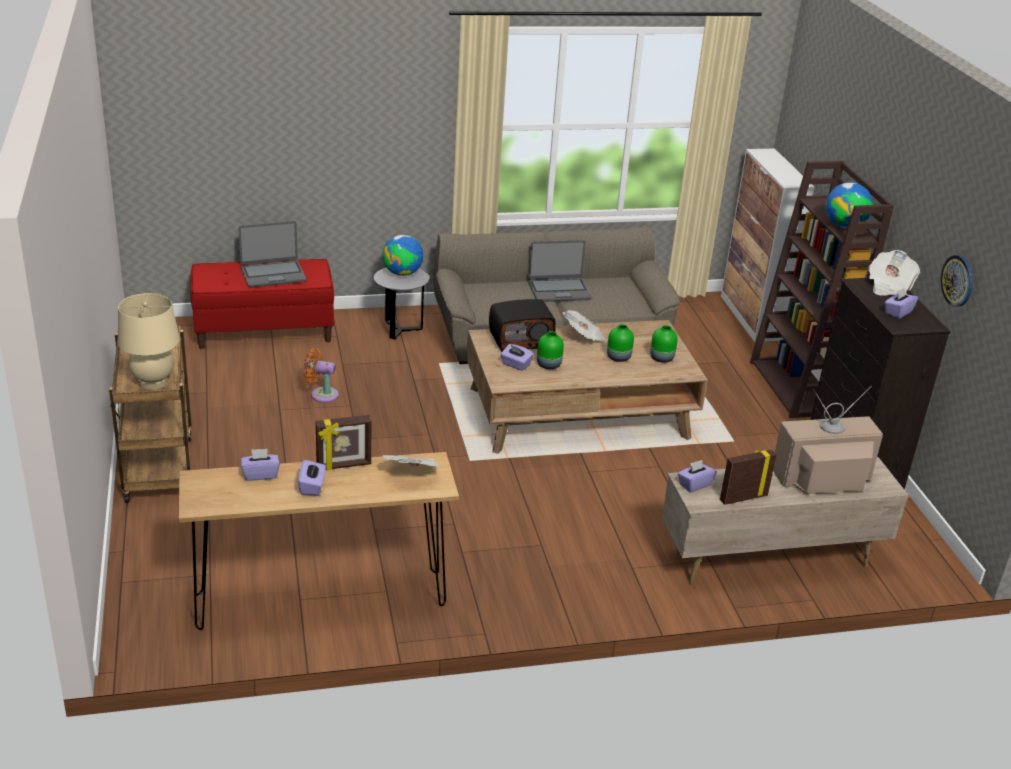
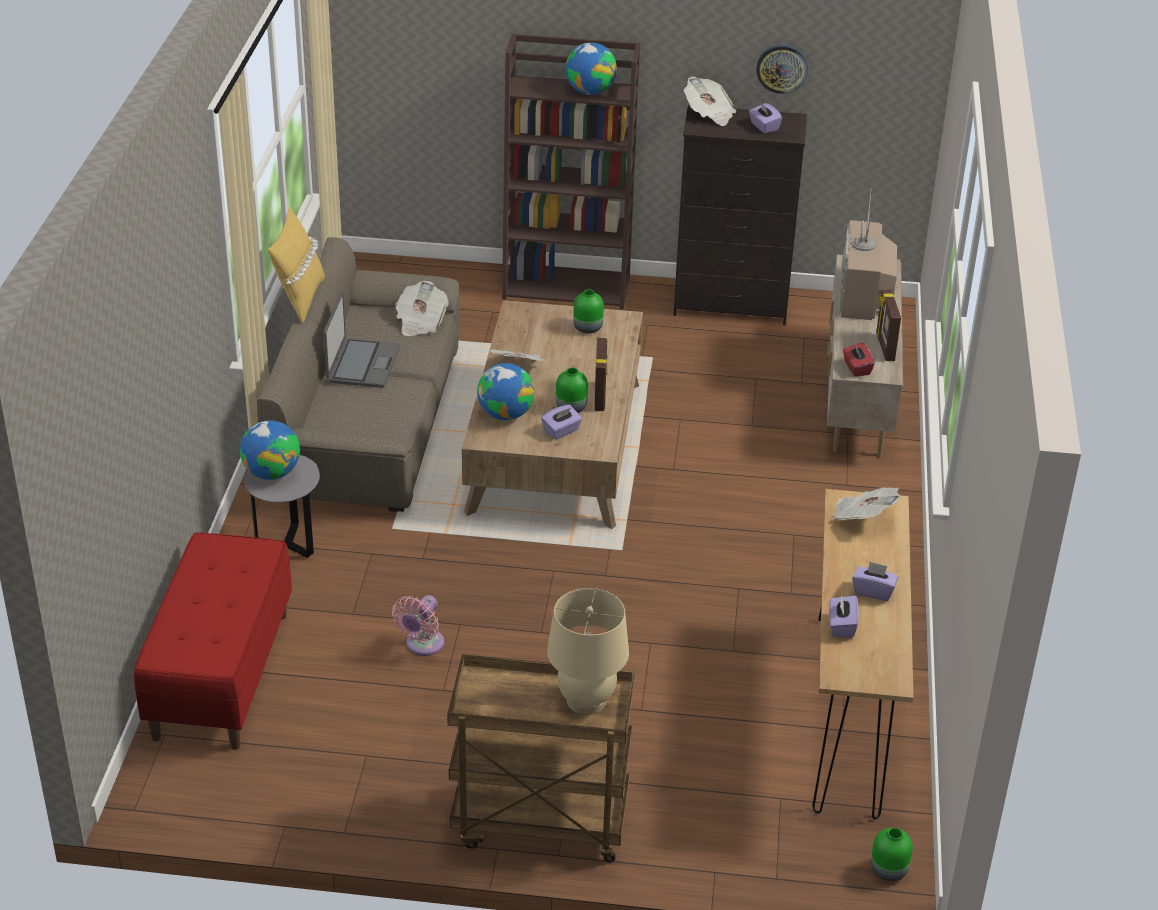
camera: 70 degrees left, 5 degrees up
(273, 274) = (218, 590): laptop -> none
(321, 394) = (422, 645): orange fan -> pink fan
(344, 466) = (837, 563): picture frame -> picture frame (600, 396)
(520, 340) = (505, 414): radio -> globe
(564, 229) = (299, 299): none -> yellow pillow
(618, 357) = (574, 356): green vase -> green vase (888, 871)
(628, 303) = (420, 322): none -> newspaper
(694, 484) = (856, 368): purple tissue box -> red tissue box
(750, 318) = (405, 268): cabinet -> none

